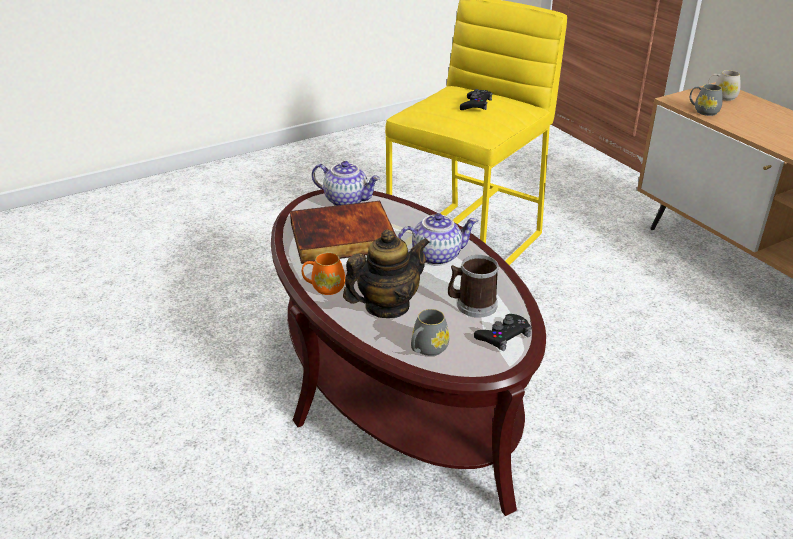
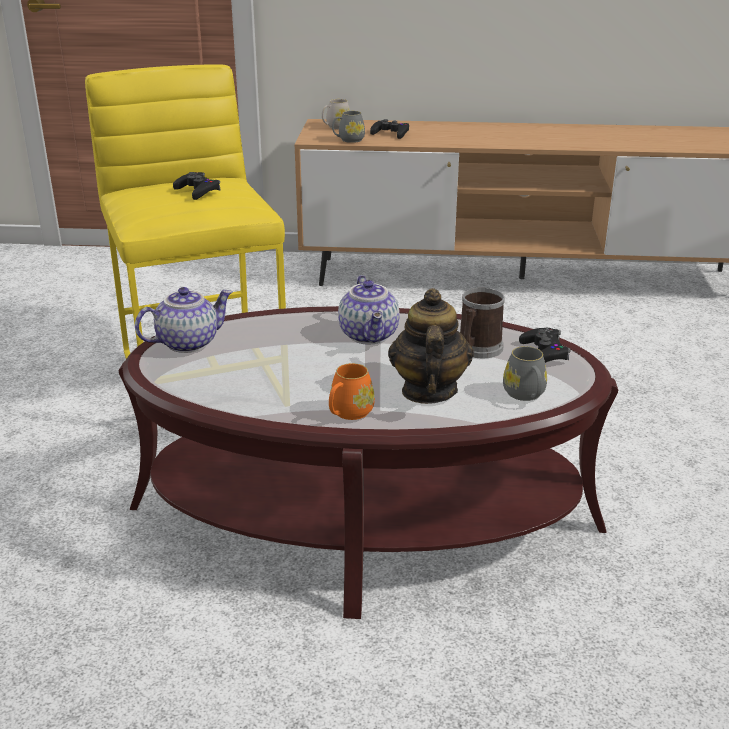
camera: 55 degrees left, 5 degrees down
(342, 238) = (263, 371): book -> none
(436, 256) = (370, 335): teapot -> teapot turned 150 degrees clockwise
(753, 119) = (390, 134): none -> black game controller

